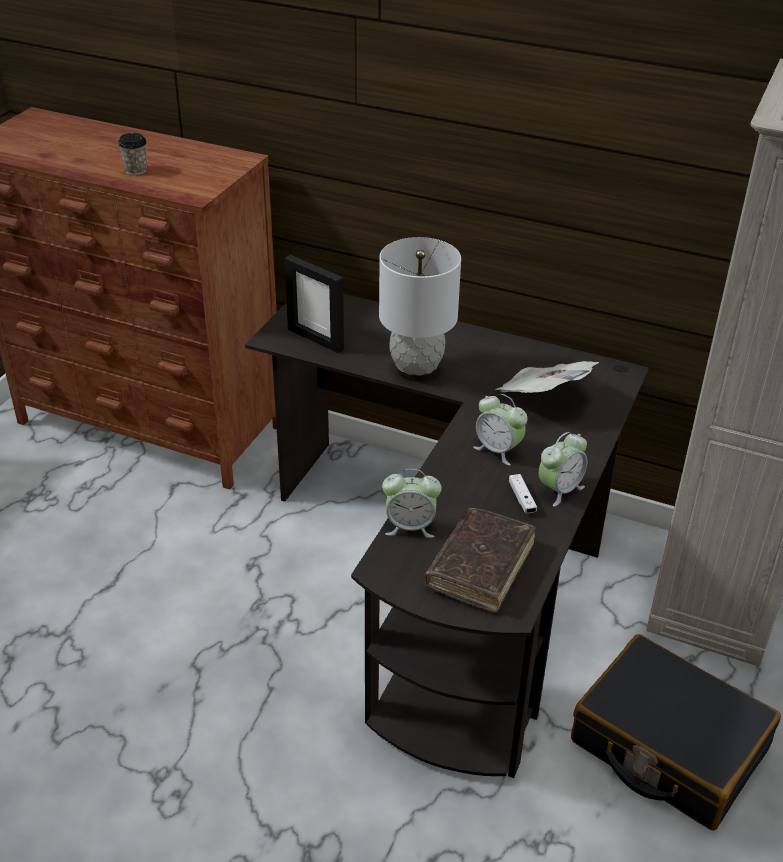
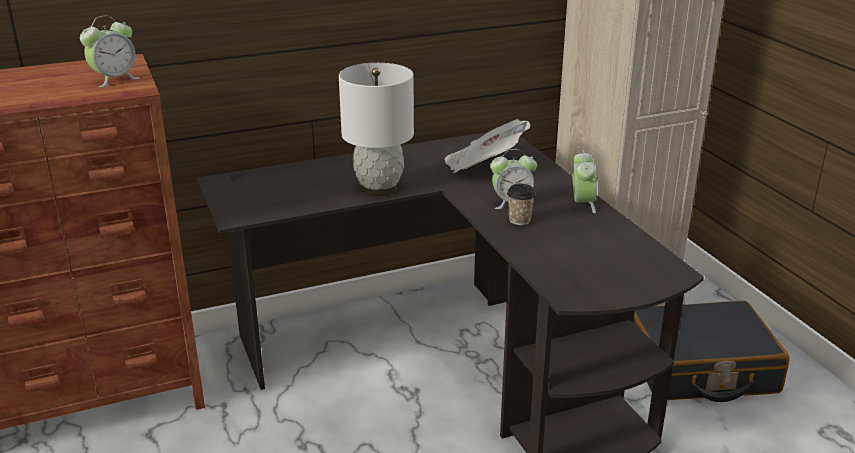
camera: 45 degrees left, 10 degrees down
(136, 170) = (37, 93): cup -> cup (519, 220)
(316, 338) = (271, 202): picture frame -> none
(410, 526) = (541, 266): alarm clock -> alarm clock (114, 79)
(480, 567) = (619, 262): brown book -> none
(522, 499) = (572, 218): white game controller -> none

